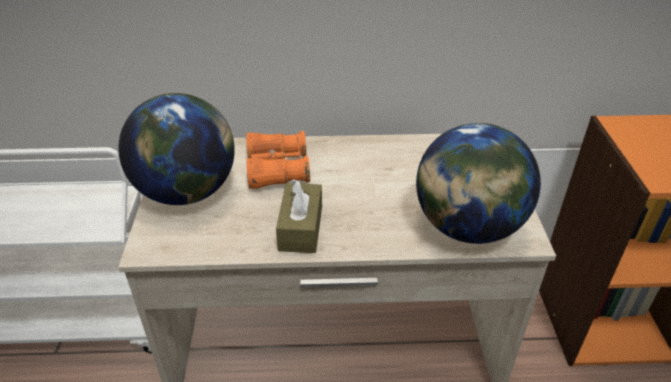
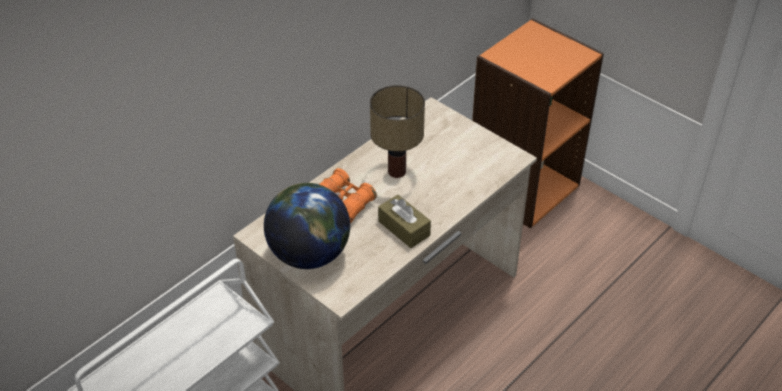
camera: 45 degrees left, 5 degrees up
(369, 173) = (396, 172): none -> table lamp
(467, 227) = (483, 170): globe -> none

